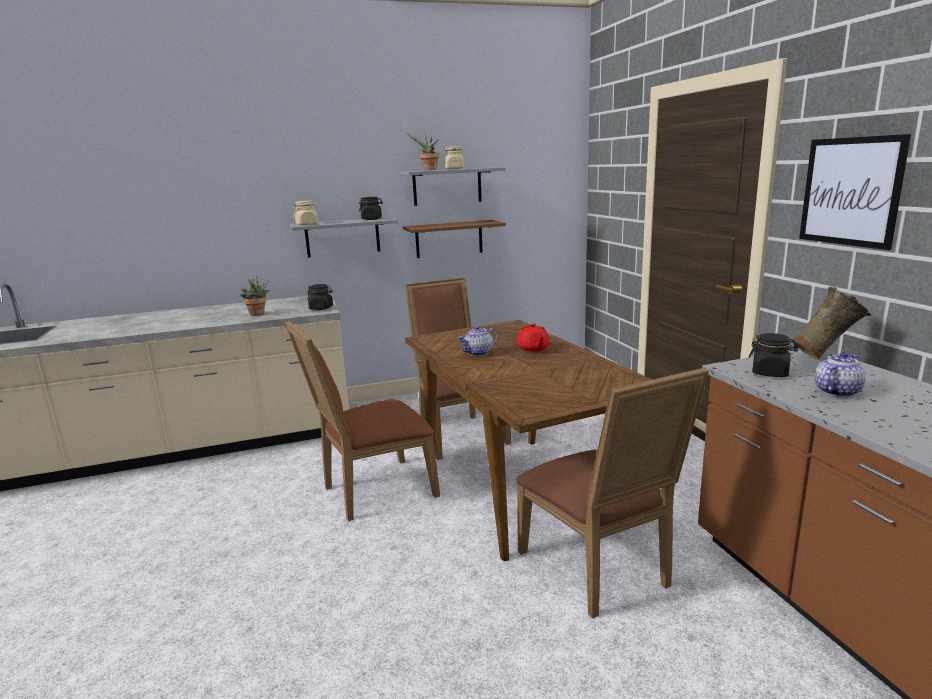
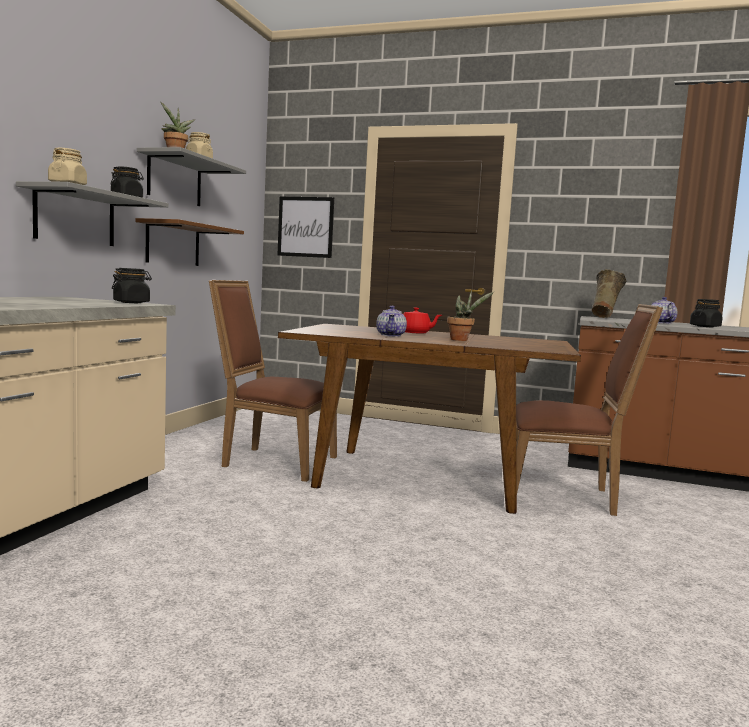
camera: 55 degrees left, 10 degrees down
(258, 314) = (60, 304): potted plant -> potted plant (461, 340)
(373, 491) = (311, 517): brown chair -> none
(770, 373) = (615, 320): black jar -> black jar (705, 326)
(850, 191) = (578, 215): picture -> picture (305, 227)

